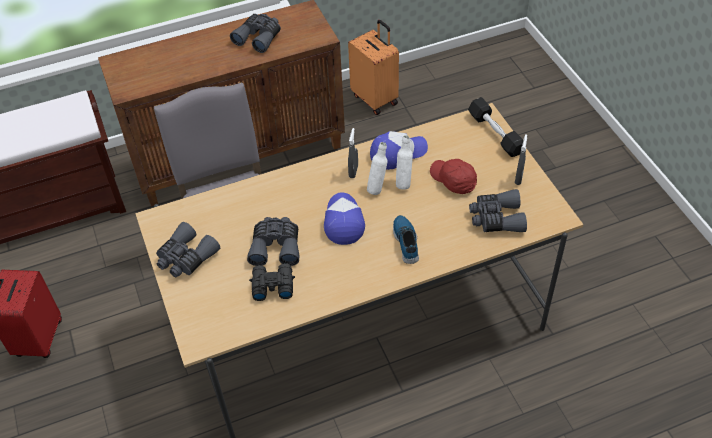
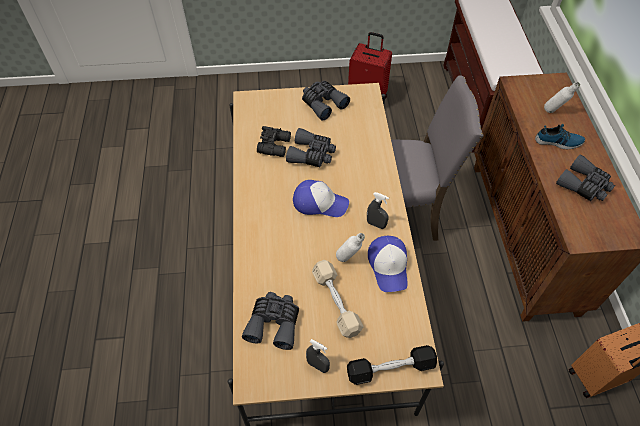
camera: 105 degrees right, 5 degrees up
(377, 188) = (349, 237): white bottle -> white bottle (553, 113)
(407, 241) = (278, 241): shoe -> shoe (558, 142)
(453, 180) = (336, 302): red cap -> beige dumbbell

